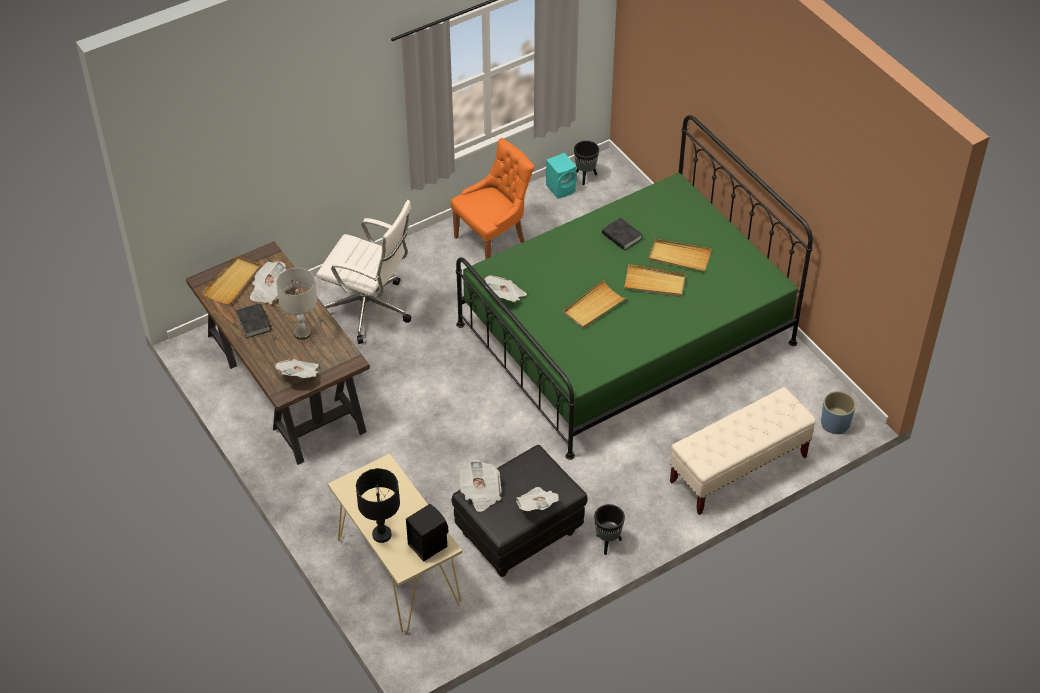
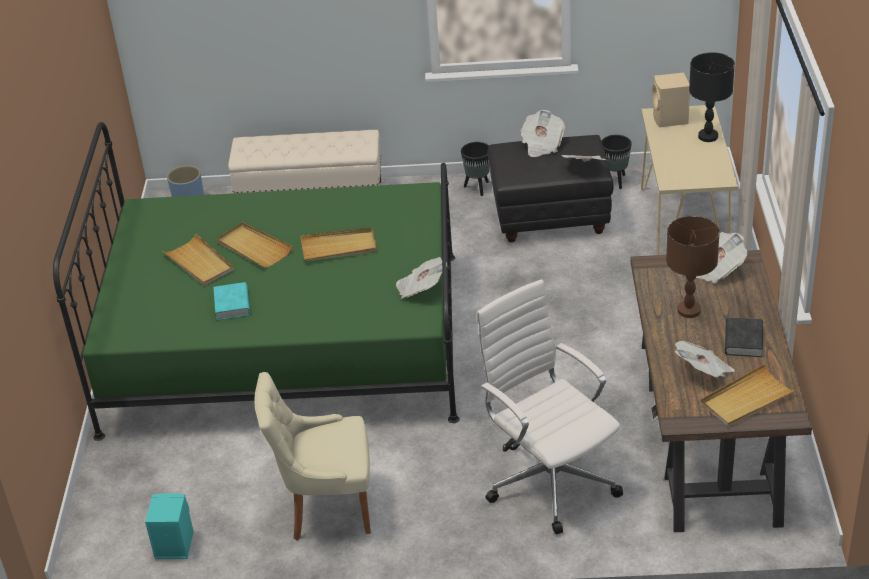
camera: 145 degrees left, 10 degrees down
(303, 333) = (688, 310): grey table lamp -> brown table lamp
(427, 544) = (670, 119): black speaker -> beige speaker
(493, 241) = (326, 507): orange chair -> beige chair
(585, 177) = (127, 548): black planter -> black planter (615, 181)
(621, 236) = (232, 304): black book -> turquoise book

